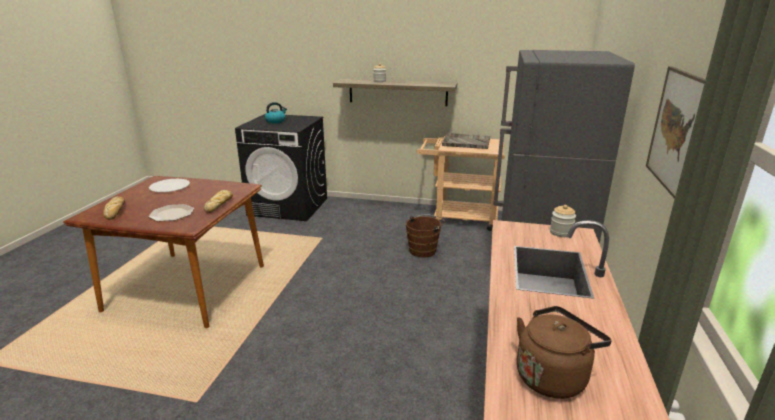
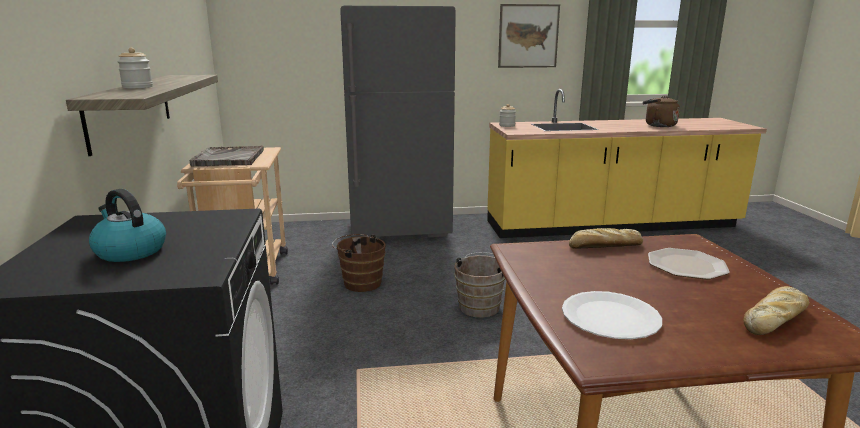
camera: 110 degrees left, 5 degrees down
(358, 287) = (481, 306): none -> brown bucket

